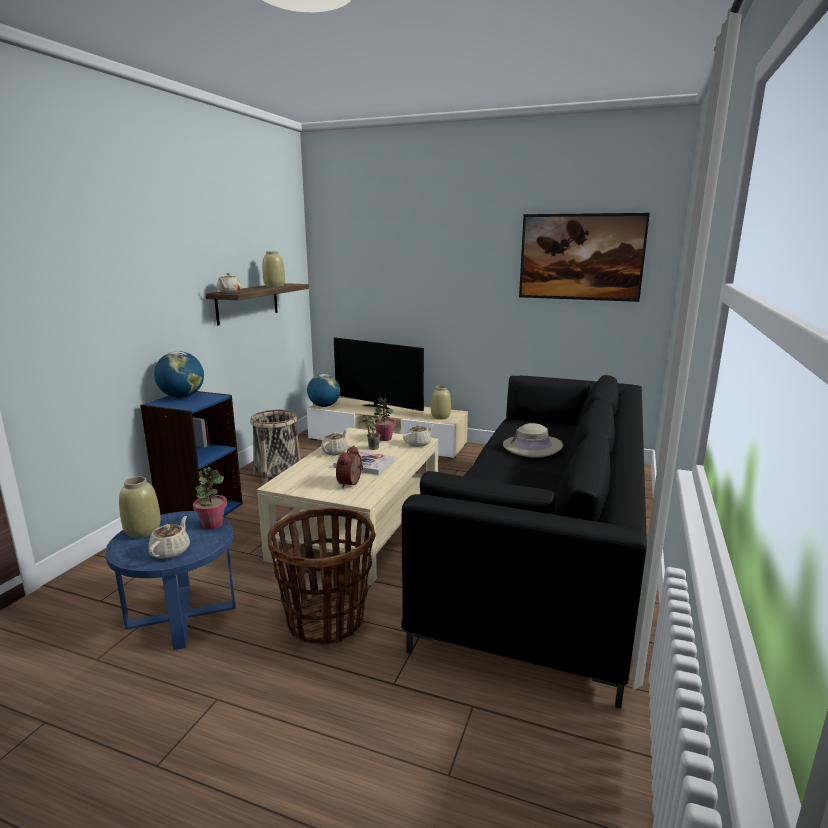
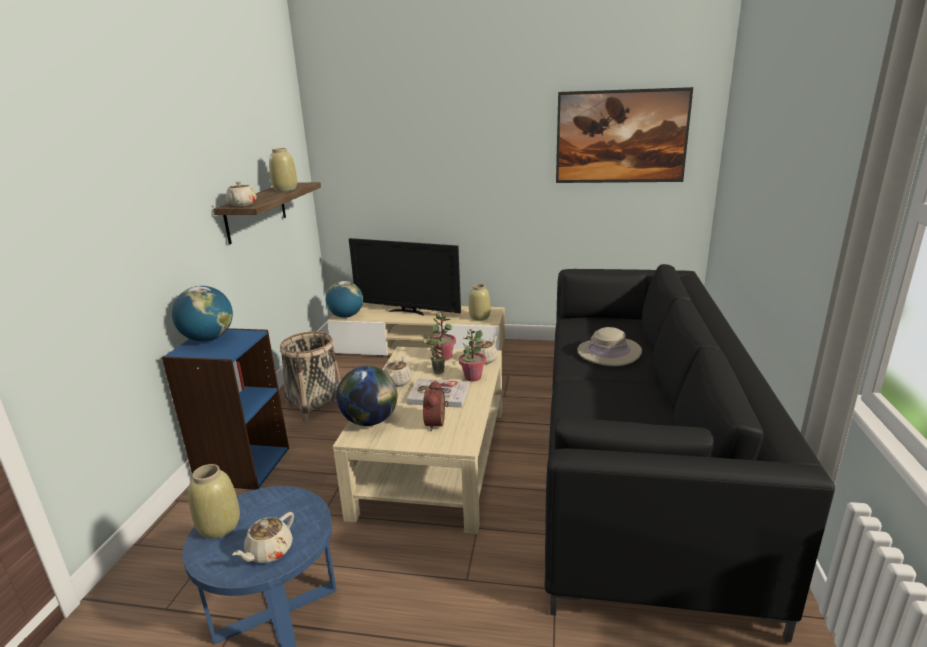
camera: 10 degrees left, 5 degrees up
(171, 551) = (269, 552): beige teapot -> beige teapot turned 150 degrees counterclockwise
(212, 524) = (301, 503): potted plant -> potted plant (472, 377)
(296, 476) = (370, 421): none -> globe
(326, 620) = (446, 588): basket -> none

